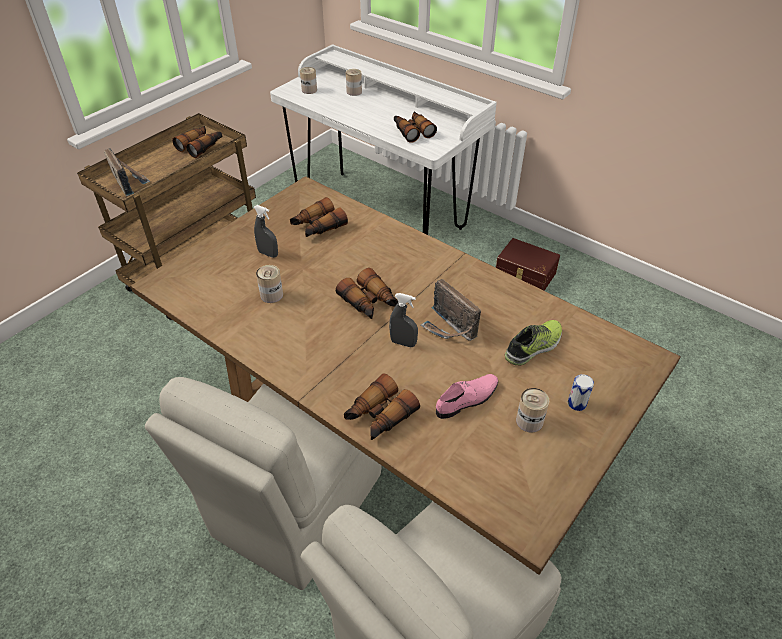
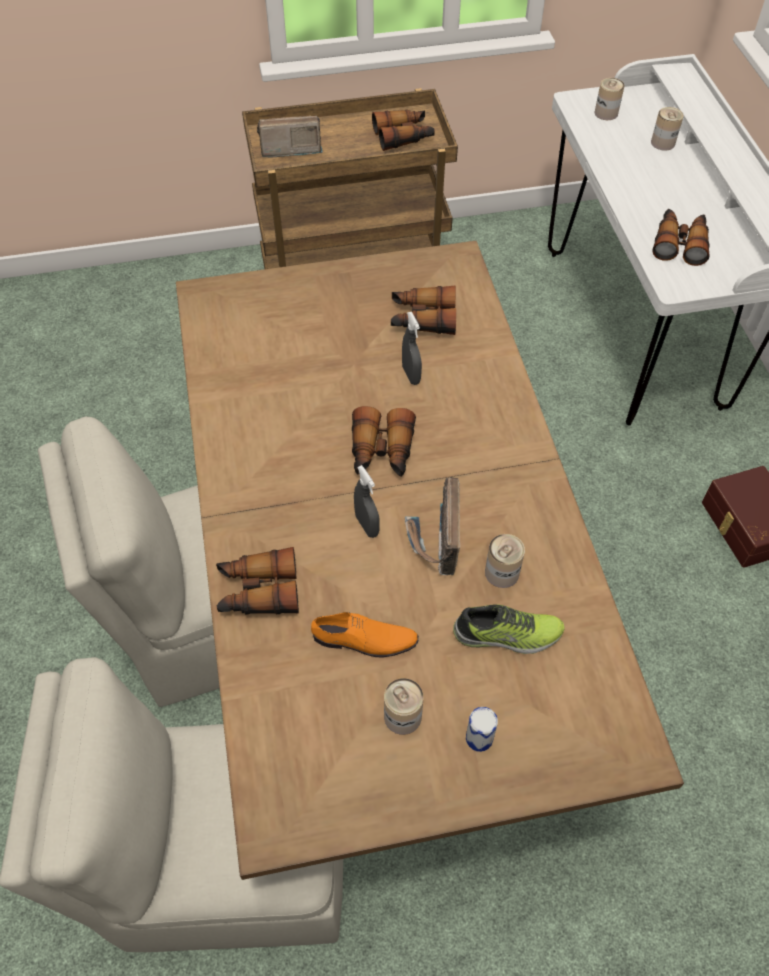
camera: 40 degrees right, 10 degrees up
(129, 182) = (289, 148): radio -> radio turned 105 degrees counterclockwise
(268, 254) = (337, 323): grey spray bottle -> grey spray bottle (411, 375)
(271, 295) = (292, 377): can -> can (502, 572)
(468, 399) = (364, 641): pink shoe -> orange shoe

